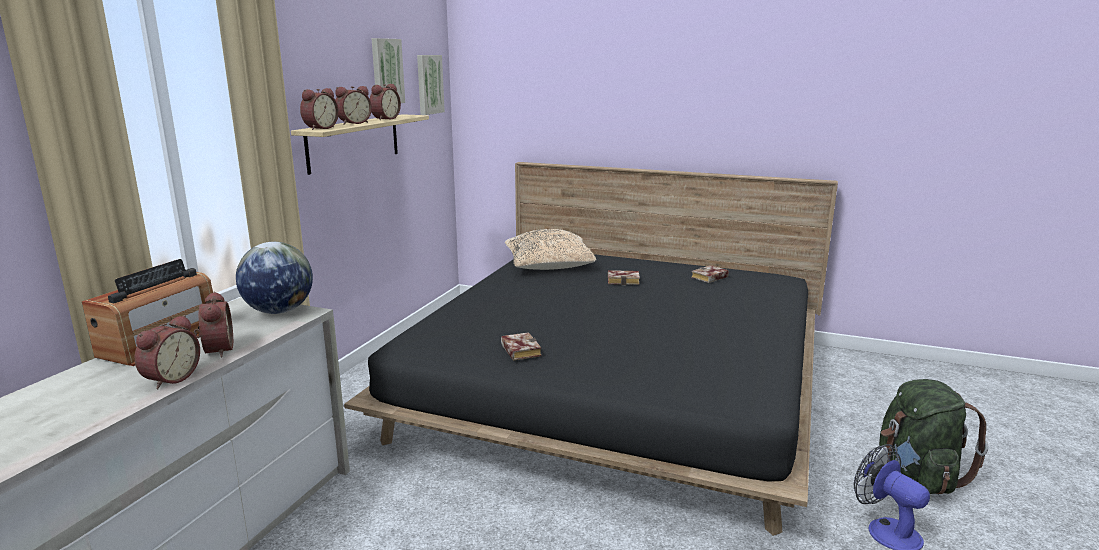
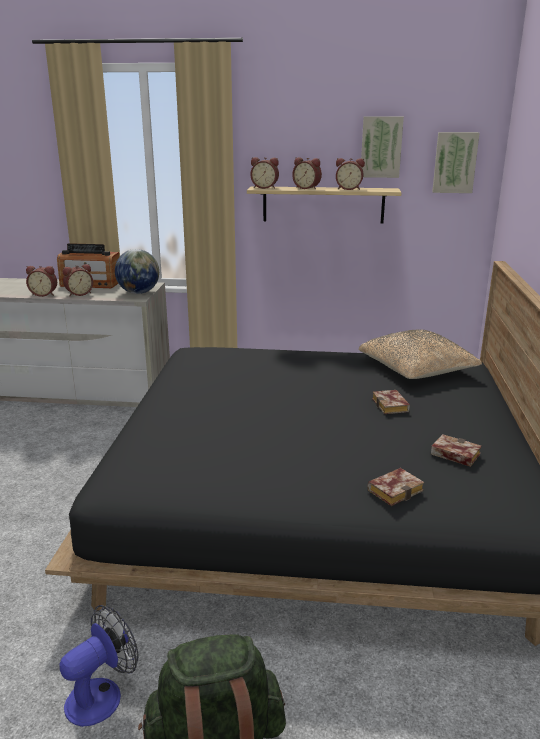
camera: 75 degrees right, 5 degrees up
(519, 350) = (187, 382): book -> book (395, 489)

